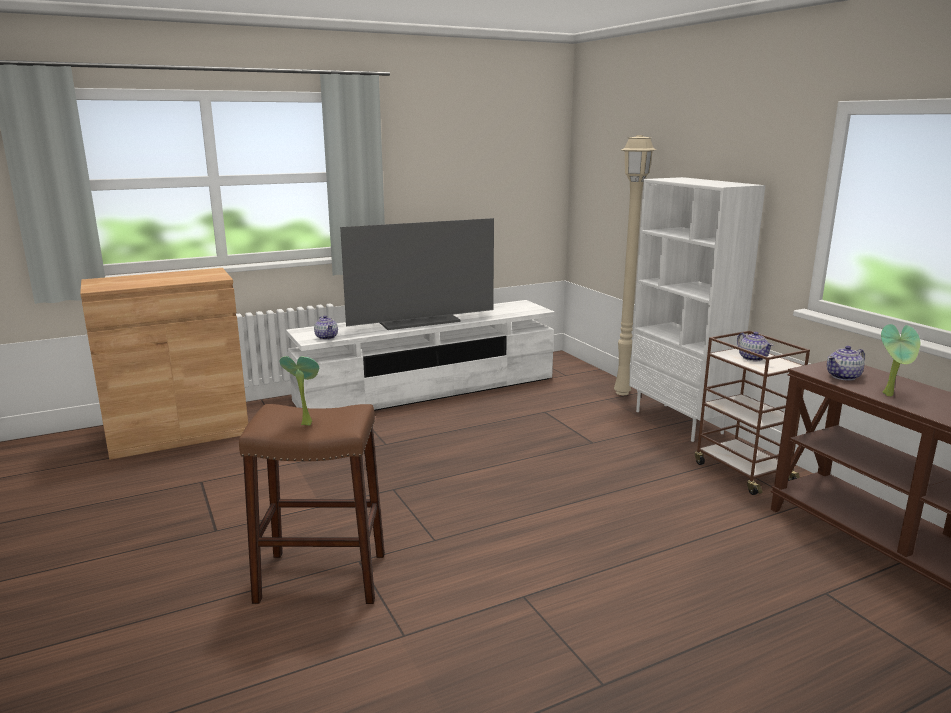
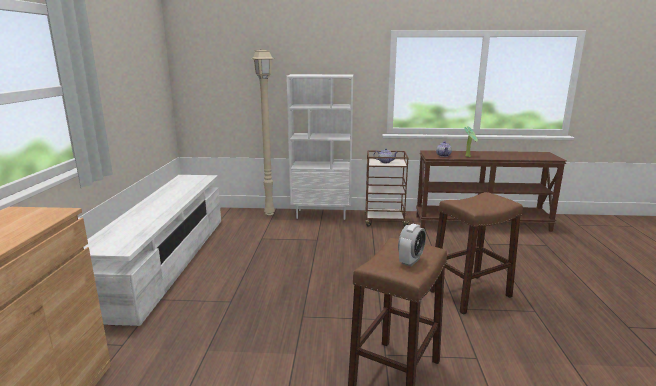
camera: 60 degrees left, 0 degrees up
(305, 423) = (410, 261): potted plant -> alarm clock
(326, 337) = (128, 242): teapot -> none
(419, 321) = (158, 207): television -> none
(585, 601) = (470, 294): none -> brown stool

